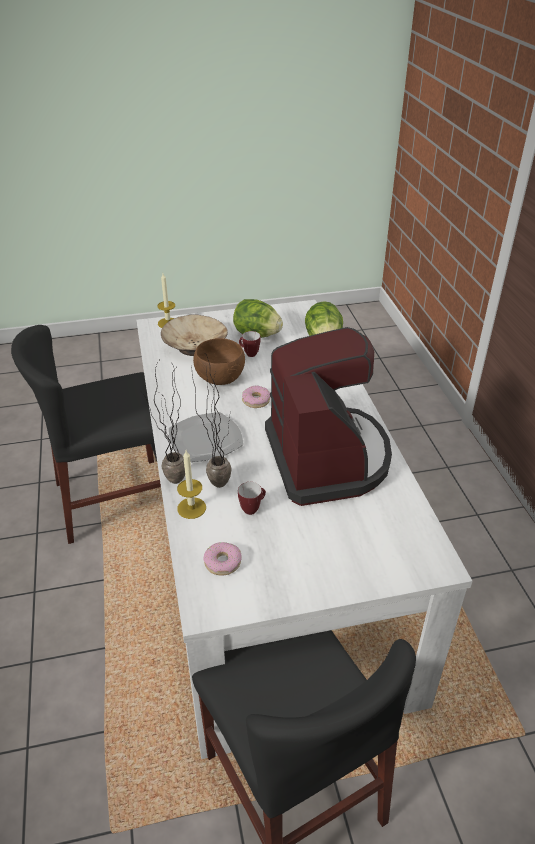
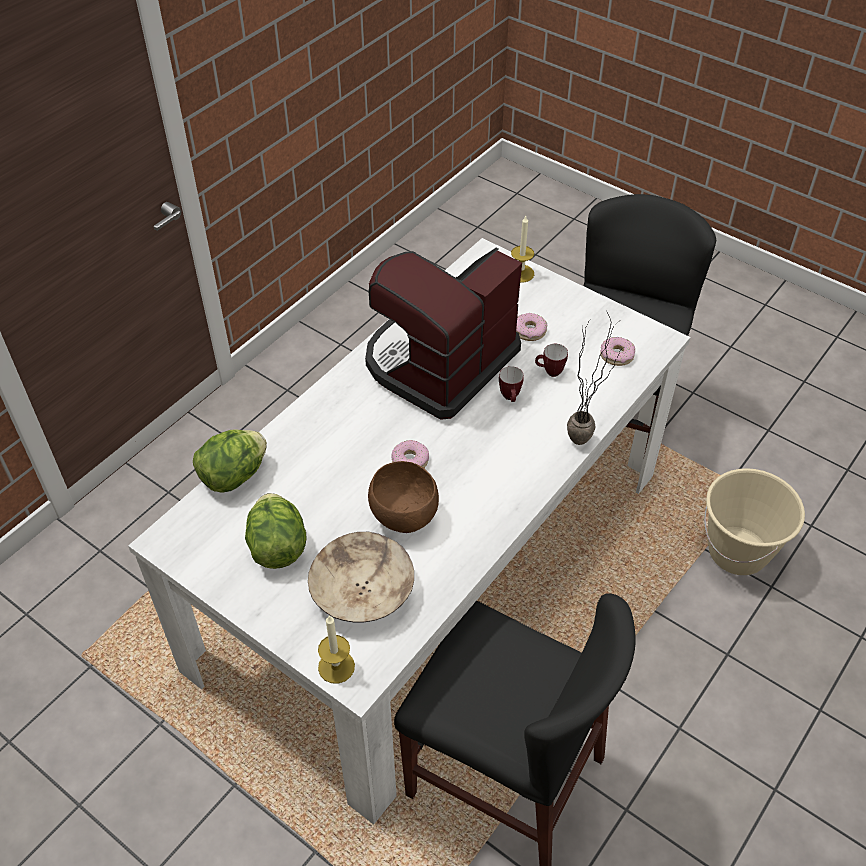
camera: 130 degrees left, 10 degrees up
(75, 754) = (738, 552): none -> beige bucket
(191, 508) = (593, 408): candle -> candle (520, 273)
(205, 439) = (508, 459): plate -> none
(217, 479) = (545, 415): potted plant -> none
(249, 354) = (328, 525): mug -> mug (510, 398)
(309, 527) = (529, 331): none -> donut

